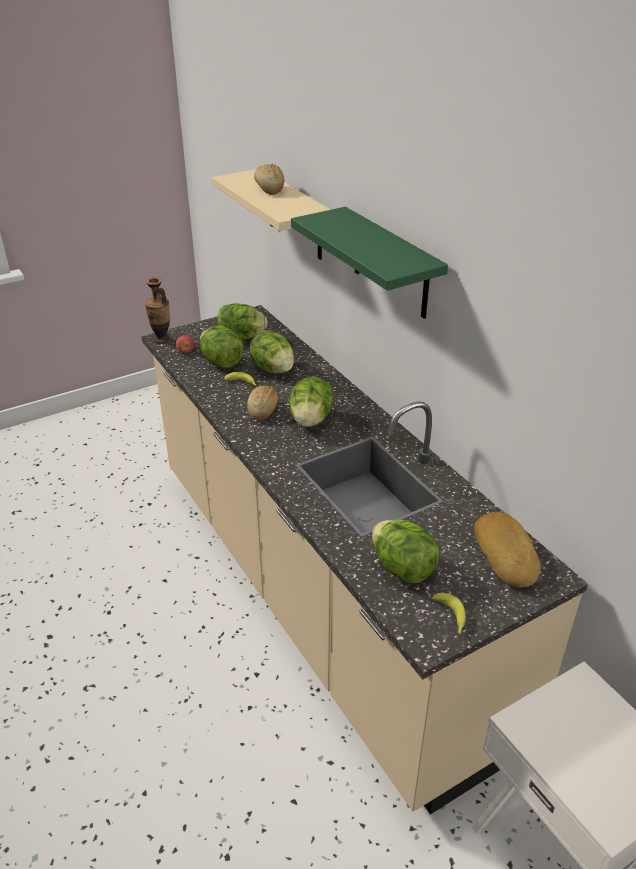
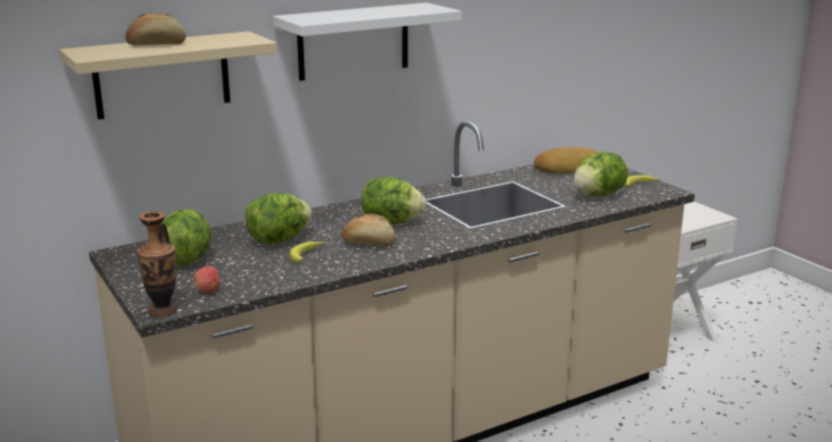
camera: 90 degrees left, 15 degrees down
(221, 362) = (250, 268): lettuce -> none
(391, 264) = (353, 41): green shelf -> white shelf

